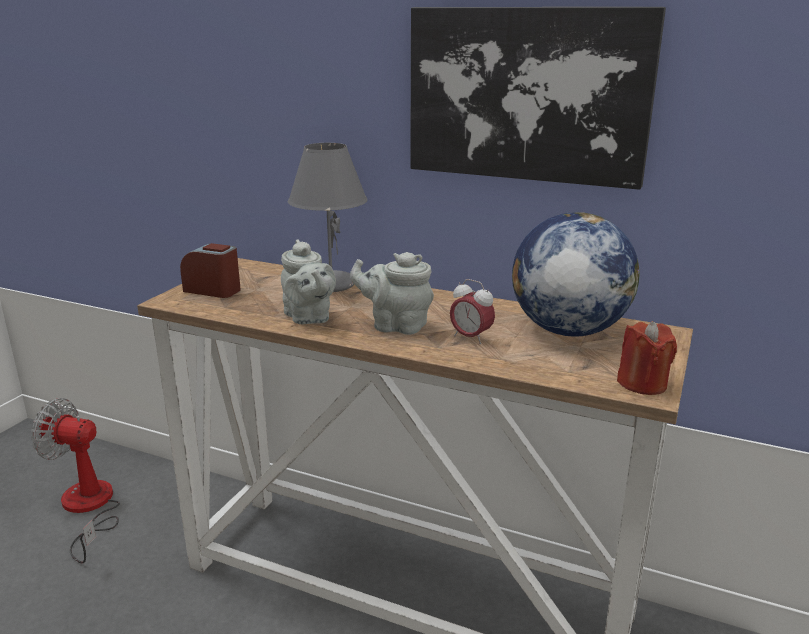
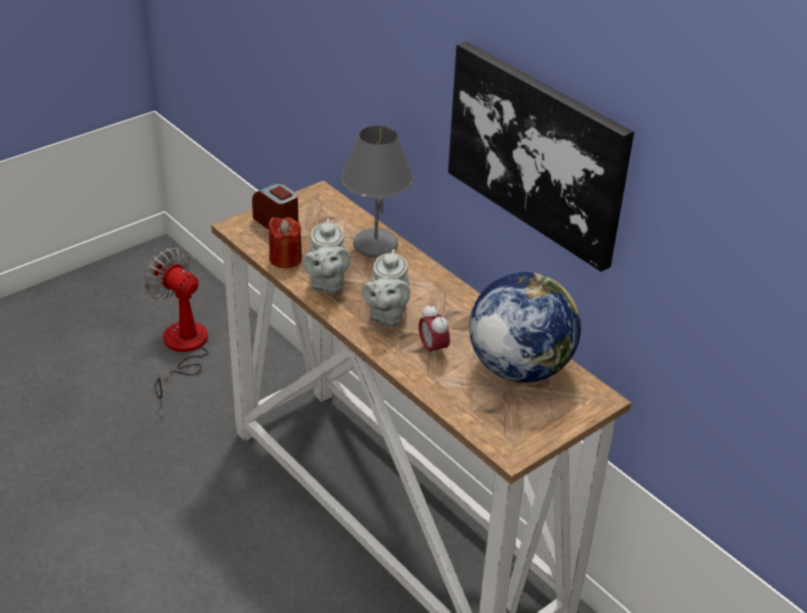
camera: 25 degrees right, 15 degrees up
(396, 325) = (386, 315): grey teapot -> grey teapot turned 120 degrees counterclockwise
(642, 383) = (515, 442): red candle -> red candle (285, 258)

